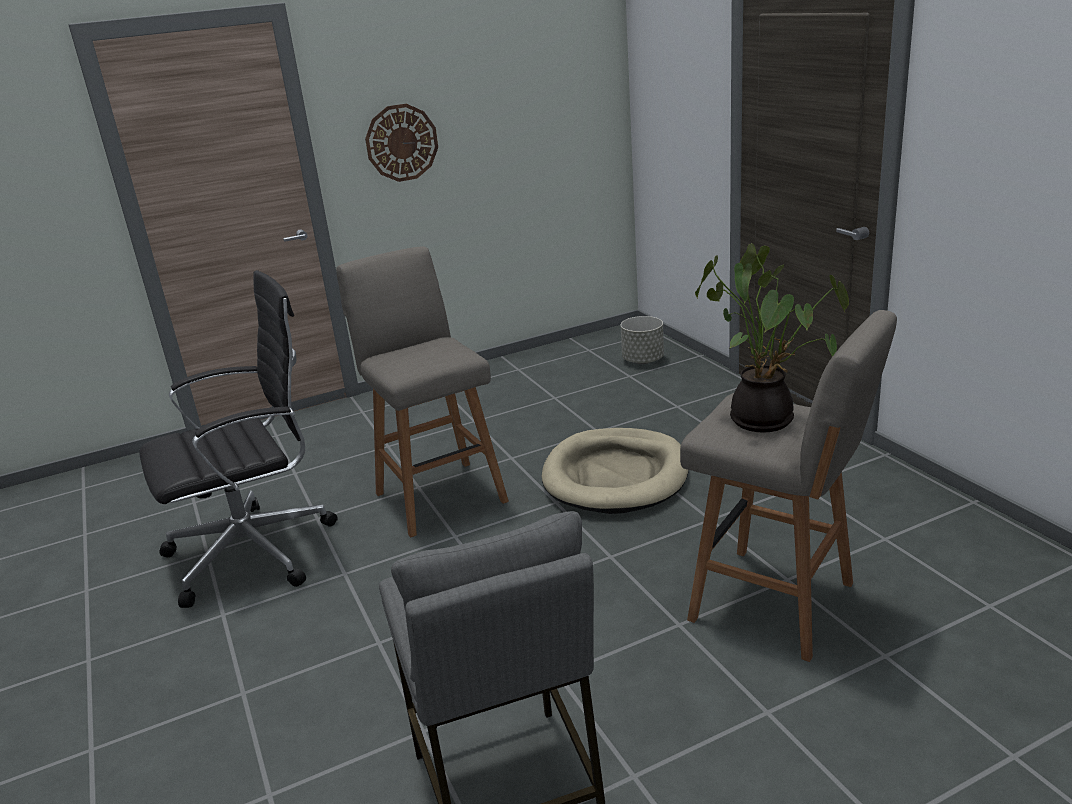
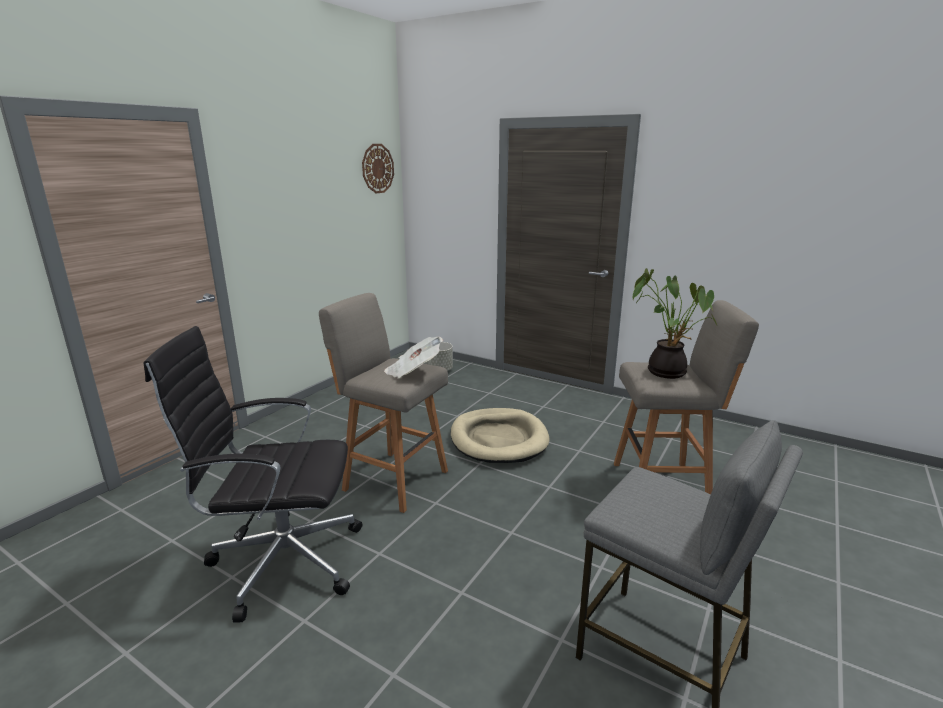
camera: 35 degrees left, 5 degrees down
(257, 551) = (282, 560): black office chair -> black office chair turned 120 degrees counterclockwise
(401, 143) = (278, 226): wall clock -> wall clock (377, 168)
(436, 359) = (413, 371): none -> newspaper

